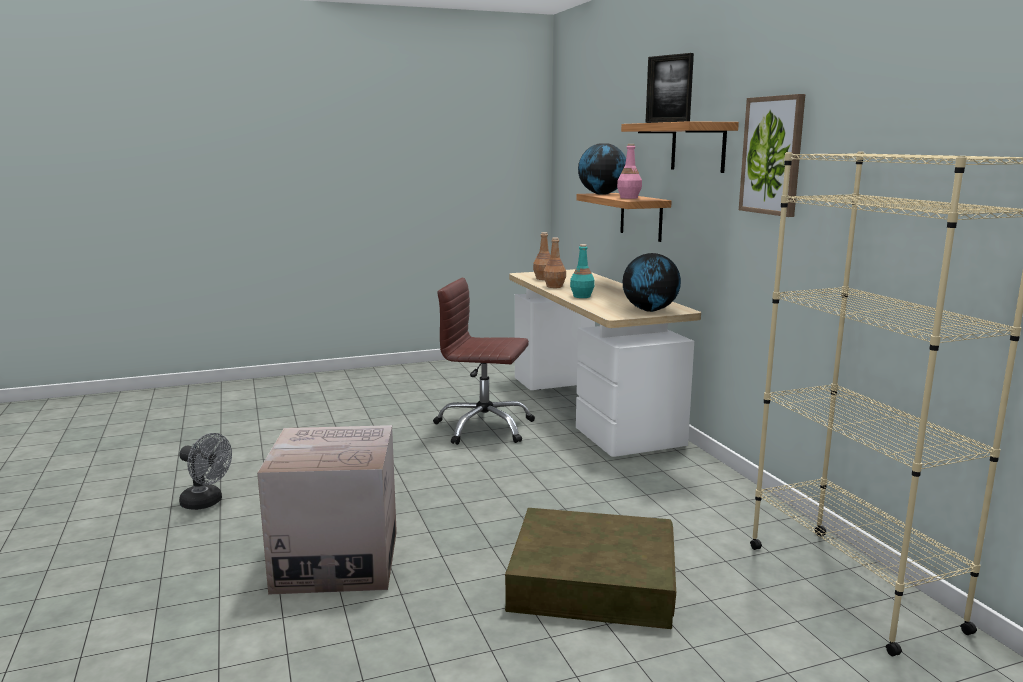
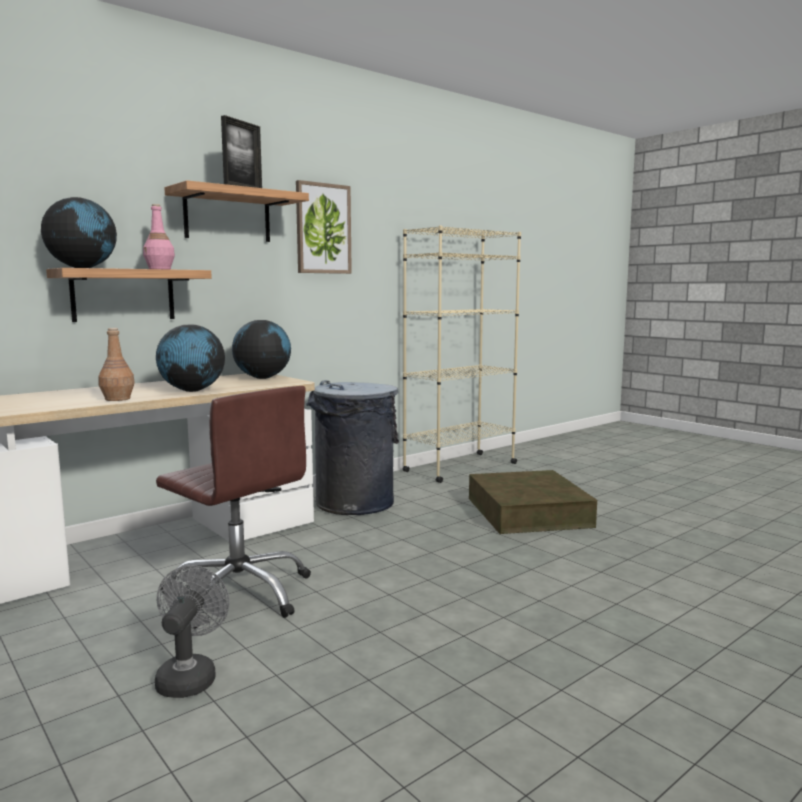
camera: 110 degrees left, 5 degrees down
(206, 503) = (645, 730): grey fan -> grey fan (189, 676)
(337, 560) = (627, 594): cardboard box -> none
(484, 427) = (240, 593): brown office chair -> brown office chair turned 45 degrees counterclockwise
(543, 278) = (43, 405): brown bottle -> none
(581, 296) = (192, 390): turquoise bottle -> globe
(669, 483) = (355, 504): none -> grey trash can

